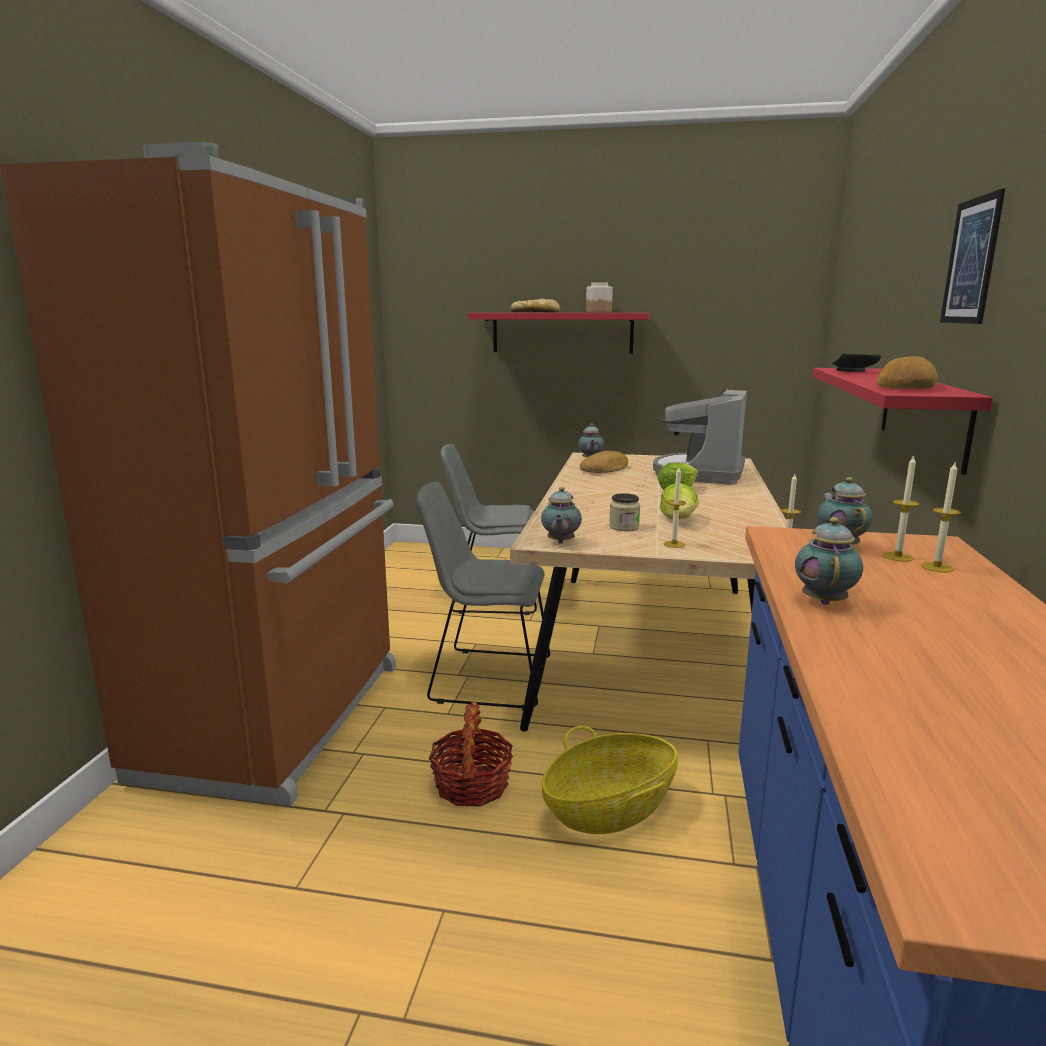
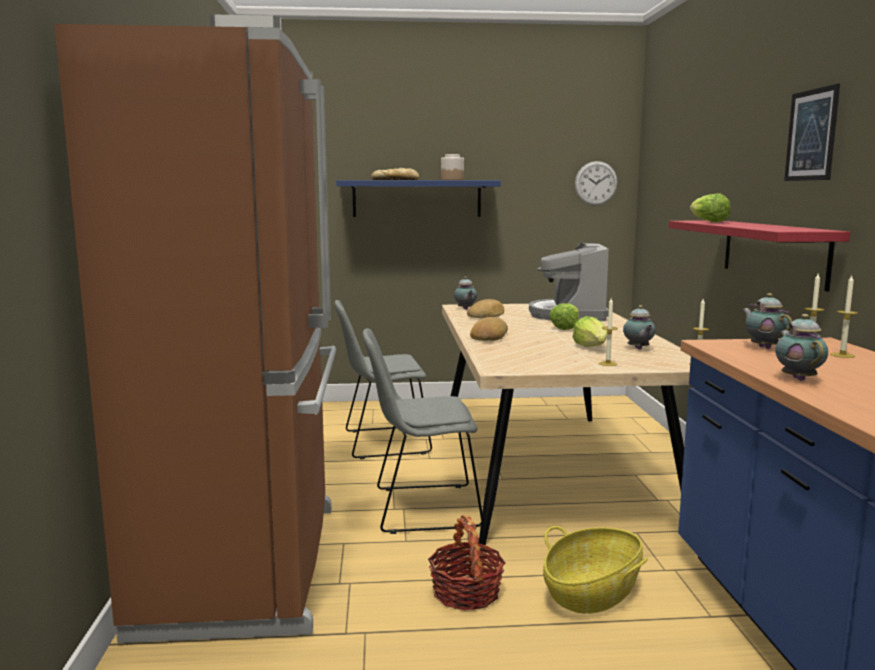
camera: 15 degrees left, 5 degrees down
(560, 542) = (516, 368): teapot -> teapot (638, 349)
(562, 333) = (417, 198): red shelf -> blue shelf
(624, 527) = (554, 355): jar -> none
(773, 315) = (596, 183): none -> wall clock
(851, 371) = (707, 222): black plate -> lettuce
(905, 386) = (775, 227): bread -> bread (488, 336)

